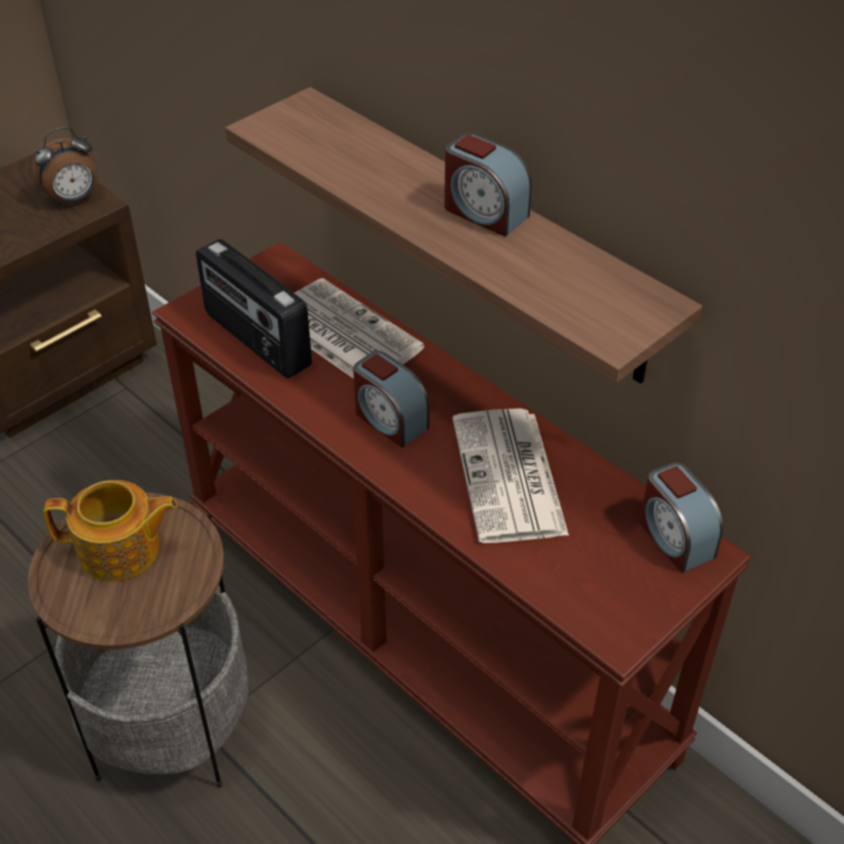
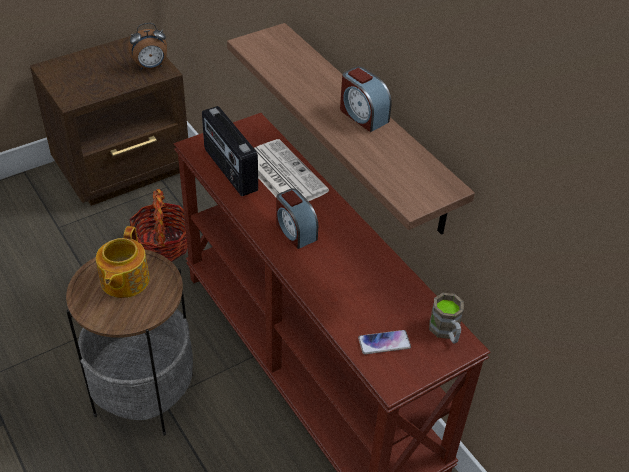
camera: 10 degrees right, 0 degrees up
(121, 550) = (124, 281): teapot -> teapot turned 90 degrees clockwise
(142, 479) = (163, 244): none -> basket
(510, 478) = (357, 278): newspaper -> none
(584, 574) = (384, 343): none -> phone
(674, 538) = (446, 332): alarm clock -> brown mug

